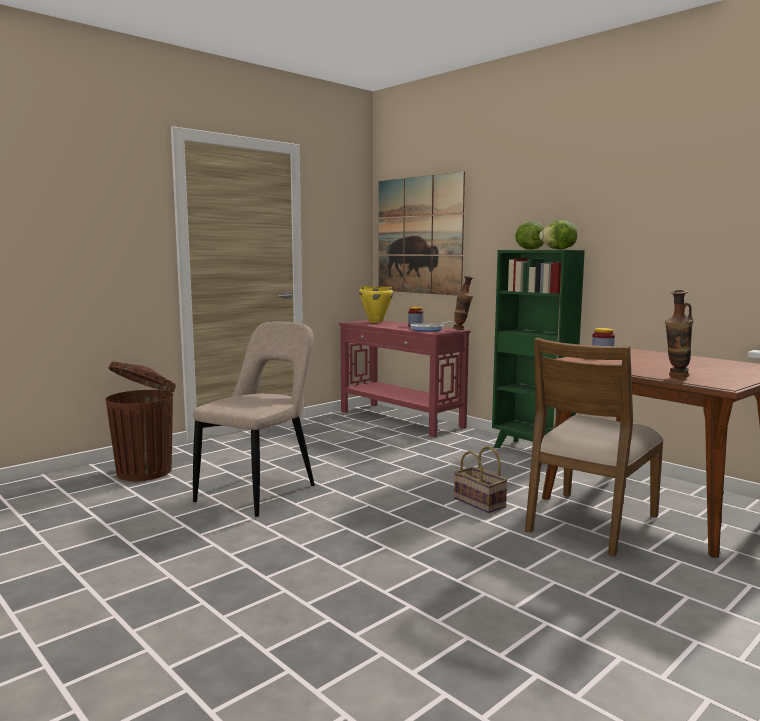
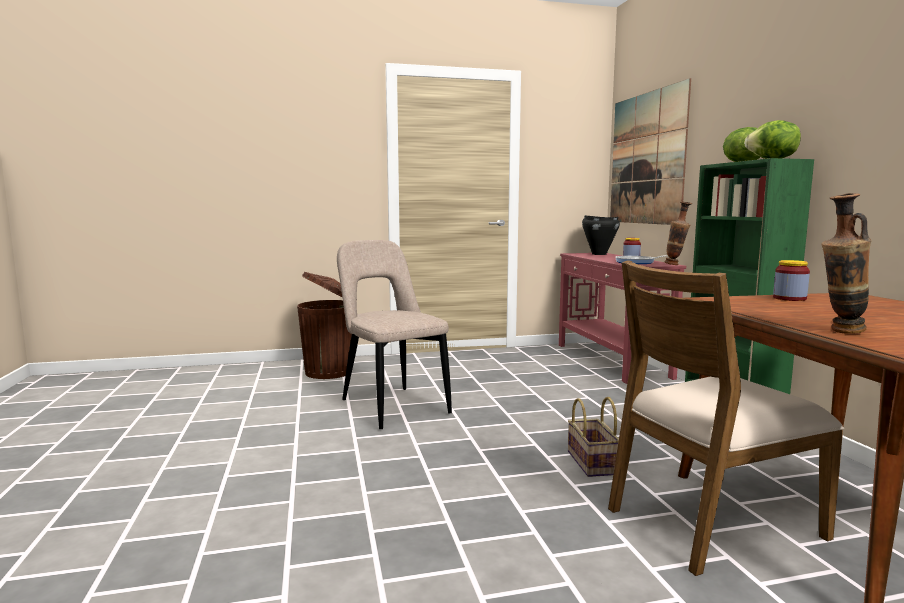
camera: 30 degrees right, 0 degrees up
(260, 492) = (392, 405): beige chair -> beige chair turned 90 degrees counterclockwise
(375, 322) = (599, 254): yellow cooking pot -> black cooking pot

